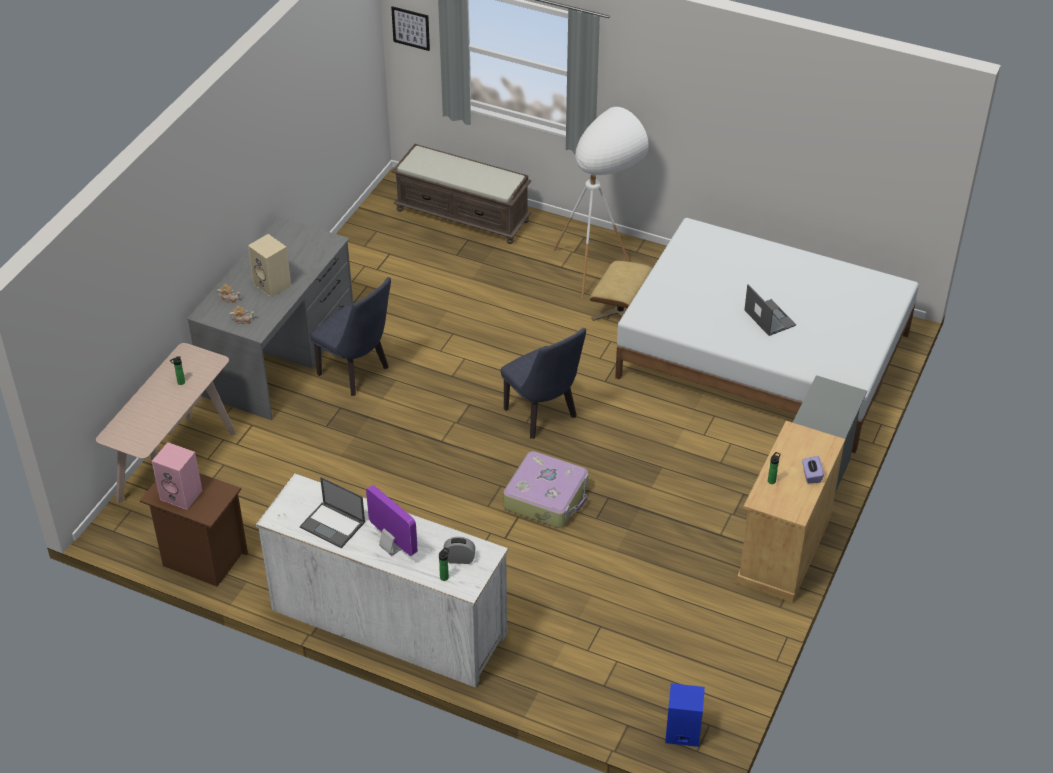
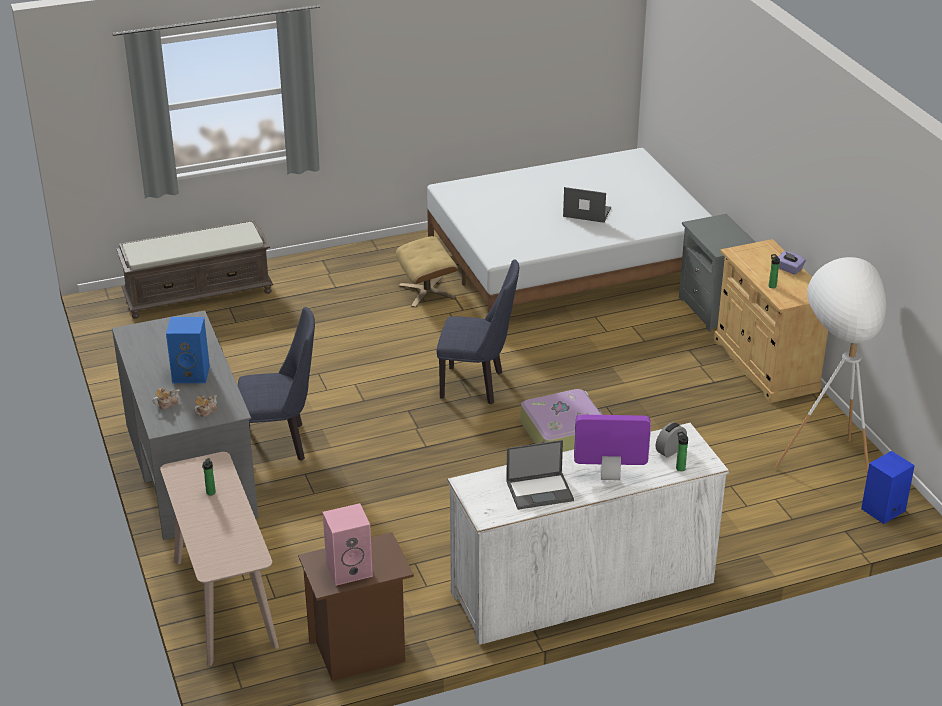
camera: 45 degrees left, 10 degrees down
(273, 285) = (192, 374): beige speaker -> blue speaker
(411, 28) = (88, 114): picture -> none
(599, 263) = (361, 270): white floor lamp -> white floor lamp (828, 455)

